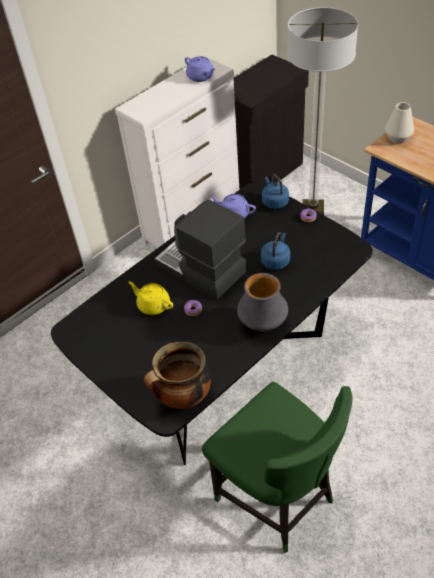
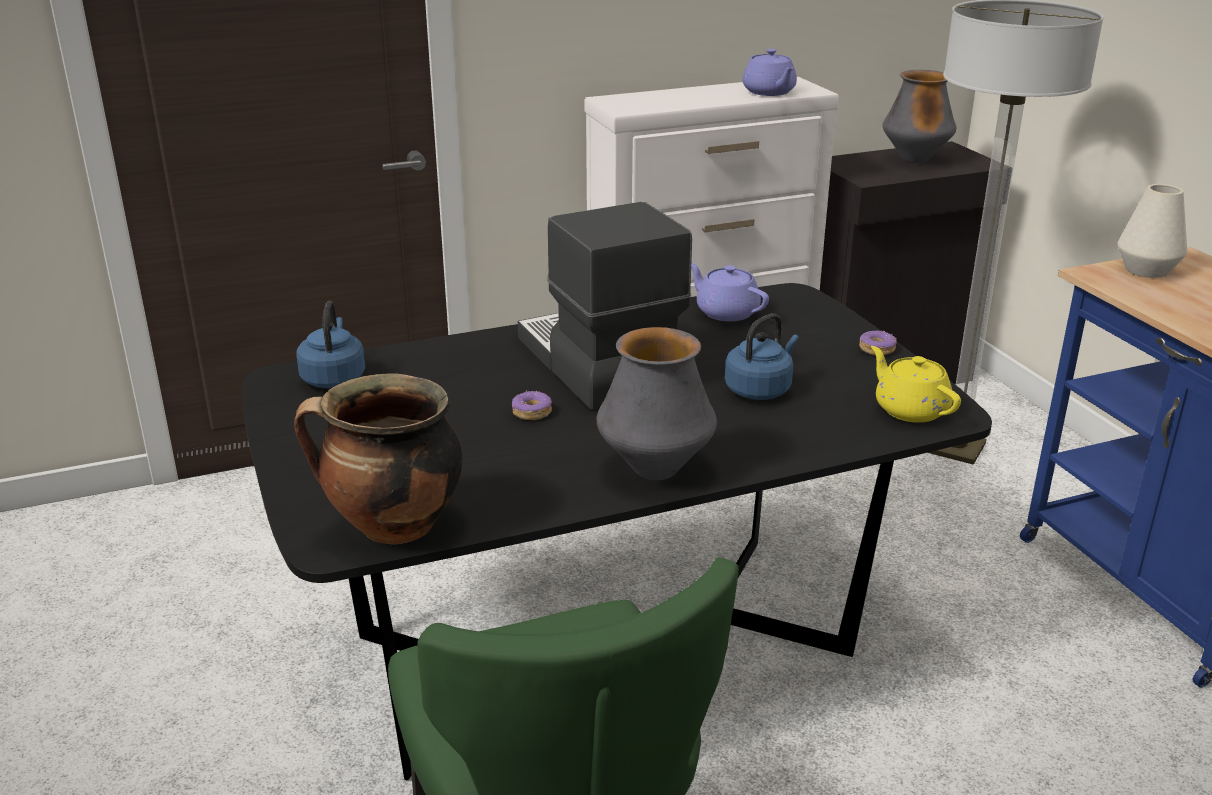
camera: 20 degrees right, 20 degrees down
(153, 305) = (463, 386): yellow teapot -> yellow teapot (910, 409)
(263, 76) = (915, 160): none -> vase
(274, 202) = (821, 315): blue kettle -> blue kettle (334, 377)

